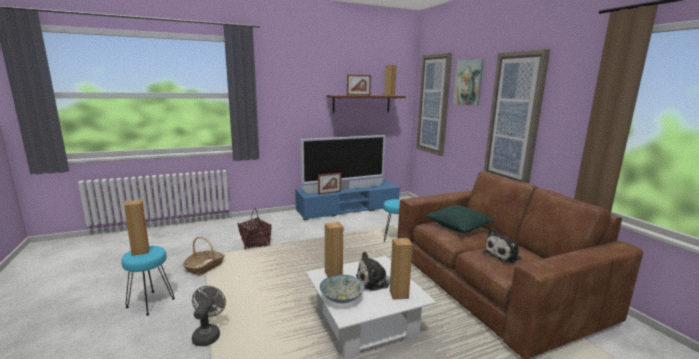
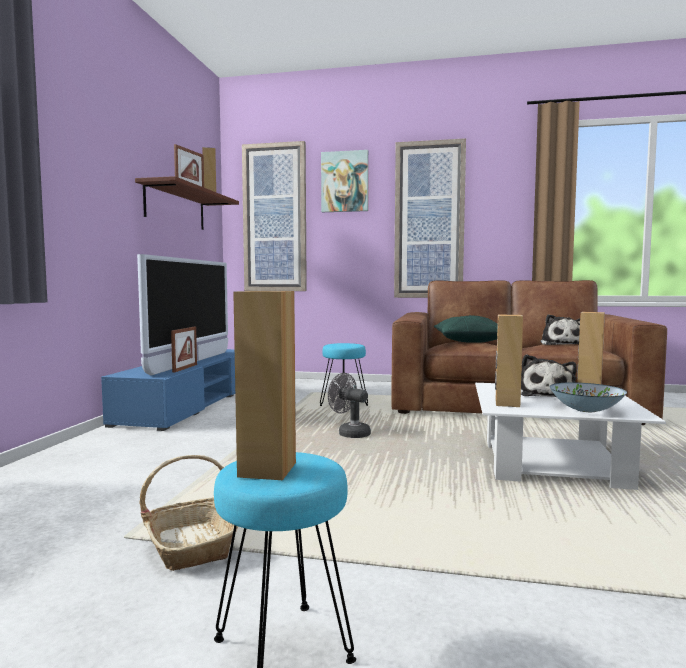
camera: 55 degrees left, 10 degrees down
(208, 334) = (511, 581): grey fan -> grey fan (349, 433)
(255, 243) = (177, 479): basket -> none

